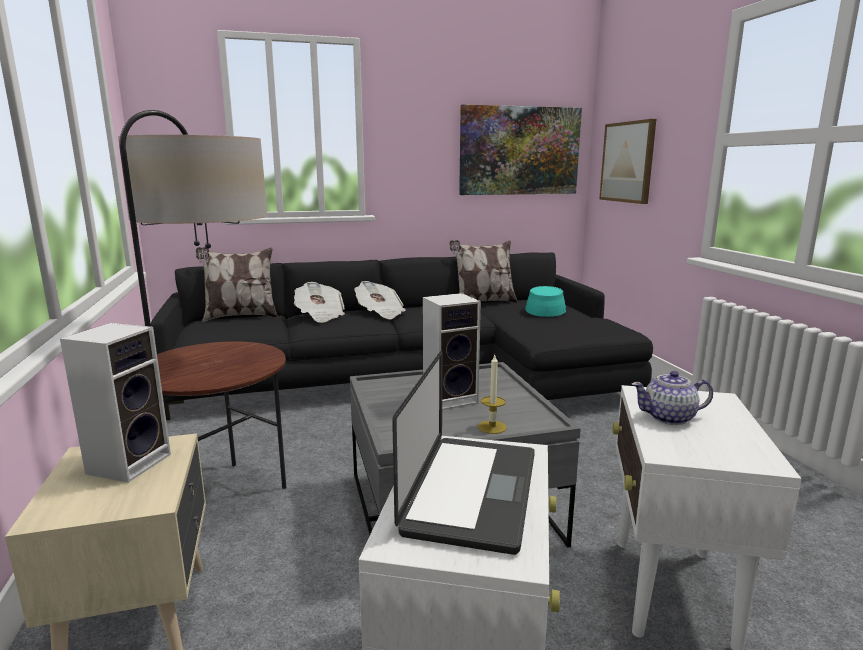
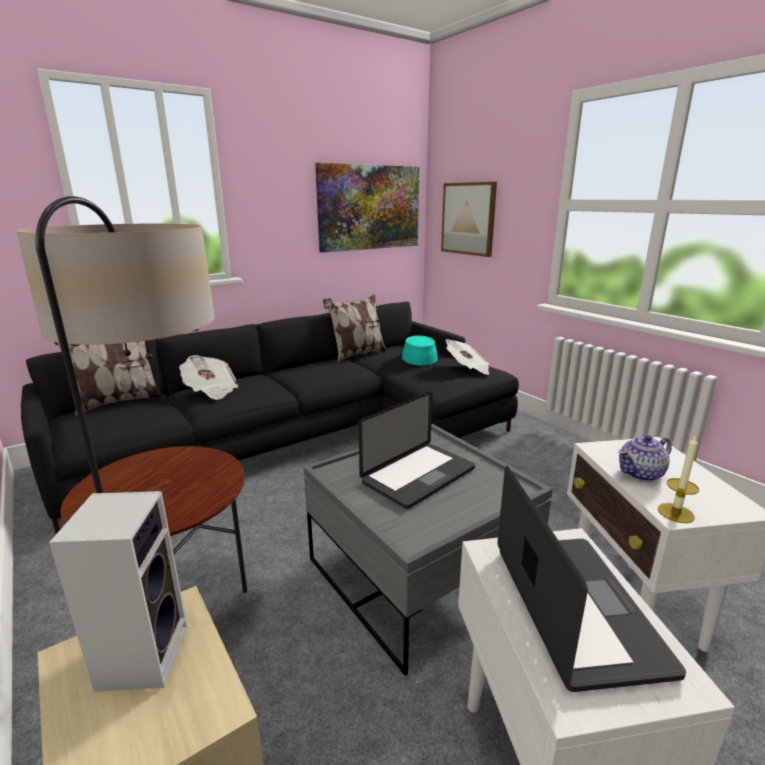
camera: 20 degrees left, 5 degrees up
(380, 313) = (270, 379): newspaper -> newspaper (468, 369)
(451, 399) = (419, 475): speaker -> laptop
(492, 427) = (479, 502): candle -> candle (675, 513)

